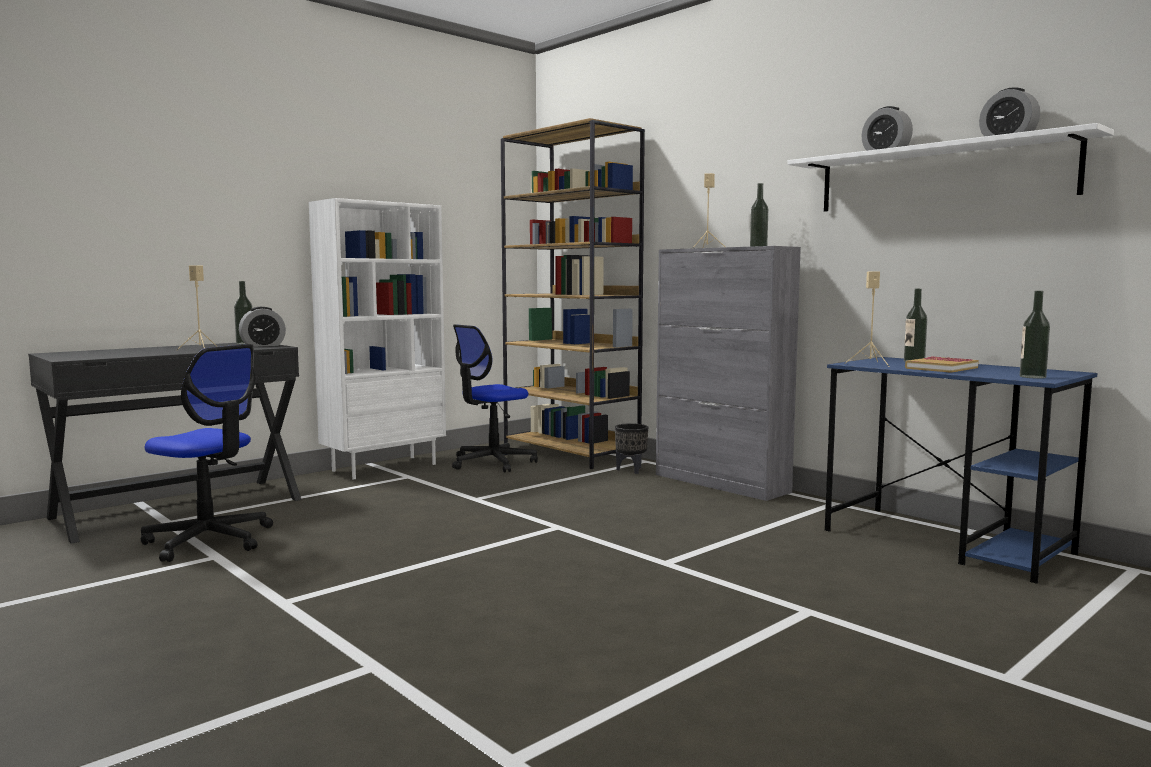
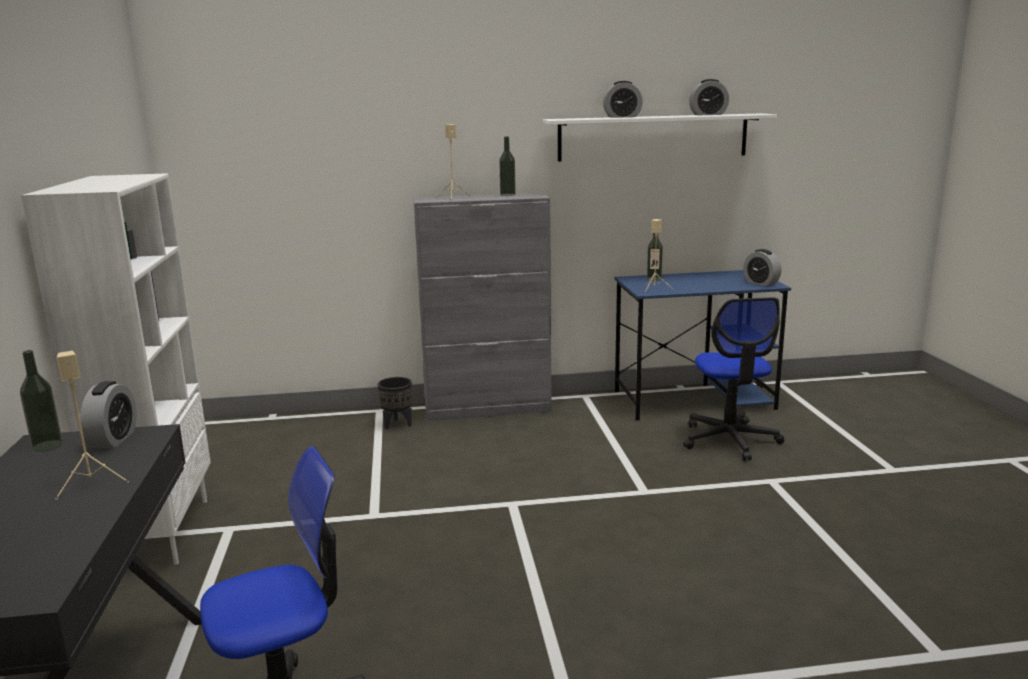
camera: 55 degrees left, 10 degrees up
(492, 463) = (258, 471): office chair -> office chair (729, 440)
(571, 452) = (294, 427): brown bookcase -> none
(941, 368) = (697, 284): book -> none
(1032, 377) = (761, 283): bottle -> alarm clock

